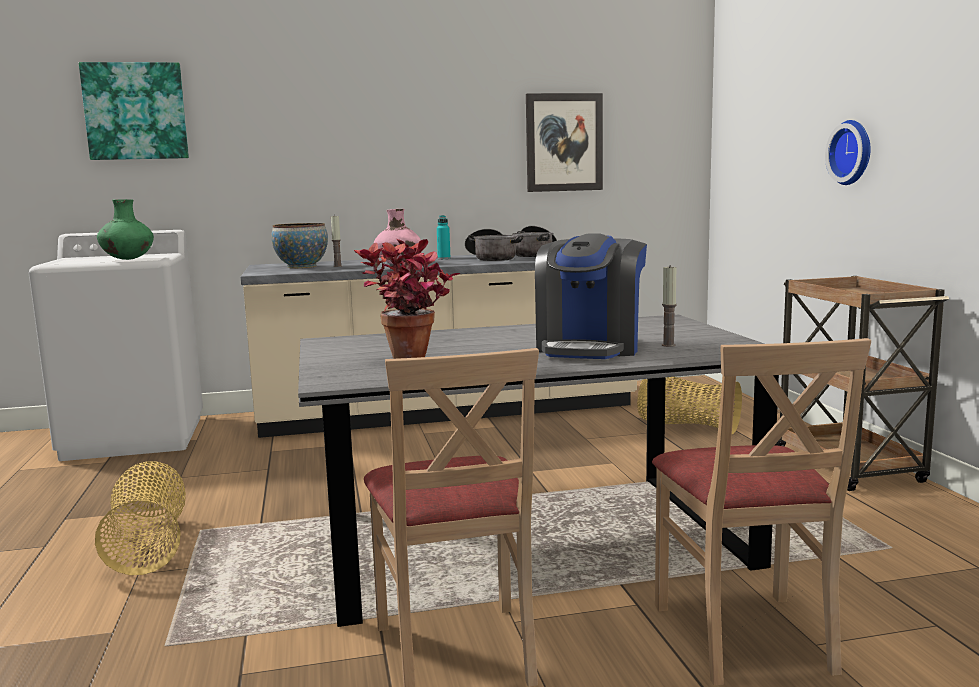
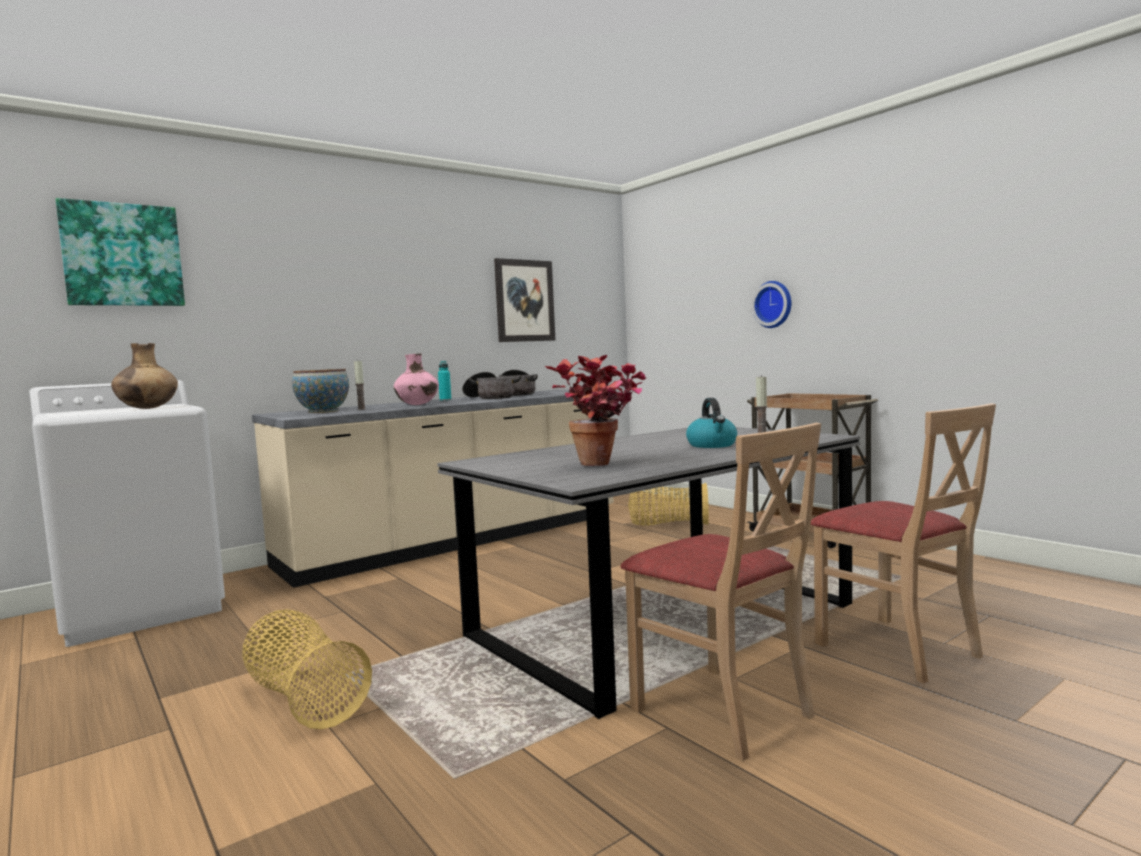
camera: 25 degrees left, 5 degrees down
(127, 259) = (147, 408): green vase -> brown vase
(590, 348) = (712, 445): coffee machine -> kettle

